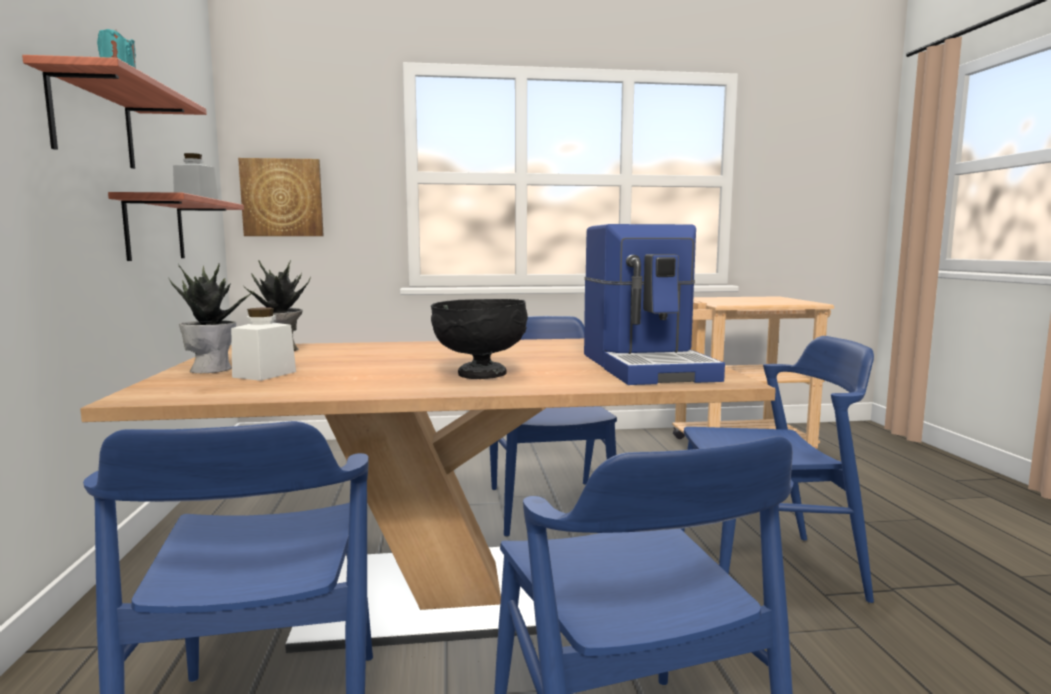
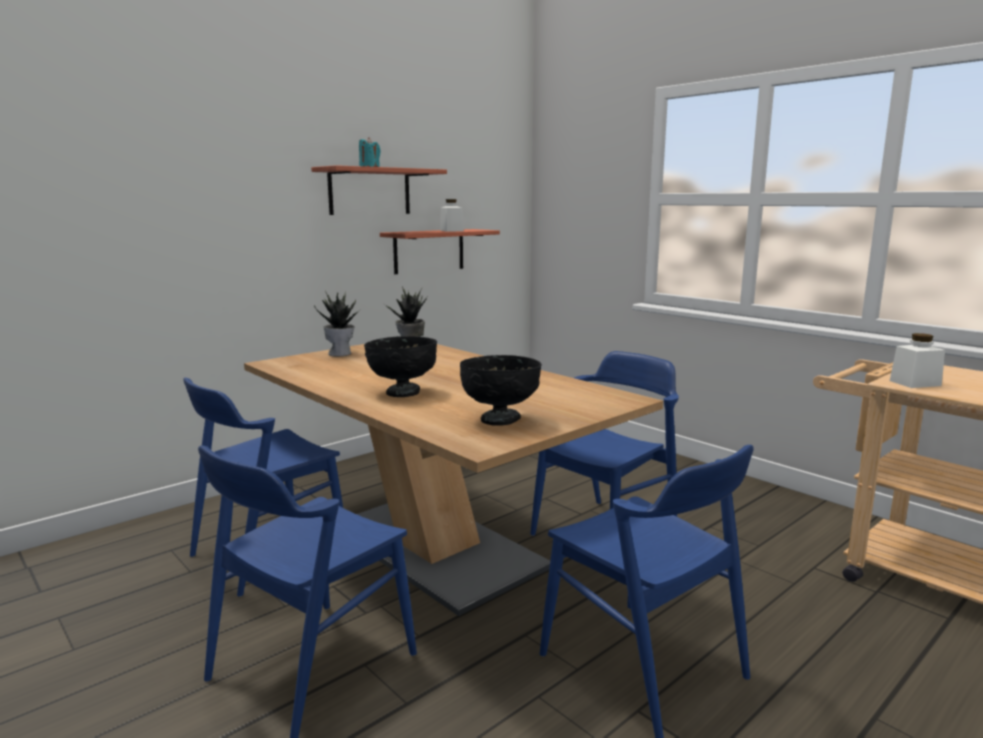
camera: 55 degrees right, 5 degrees up
(264, 374) = (341, 363): white jar -> white jar (915, 383)
(282, 198) = (564, 217): picture -> none
(648, 366) = (500, 419): coffee machine -> black bowl

